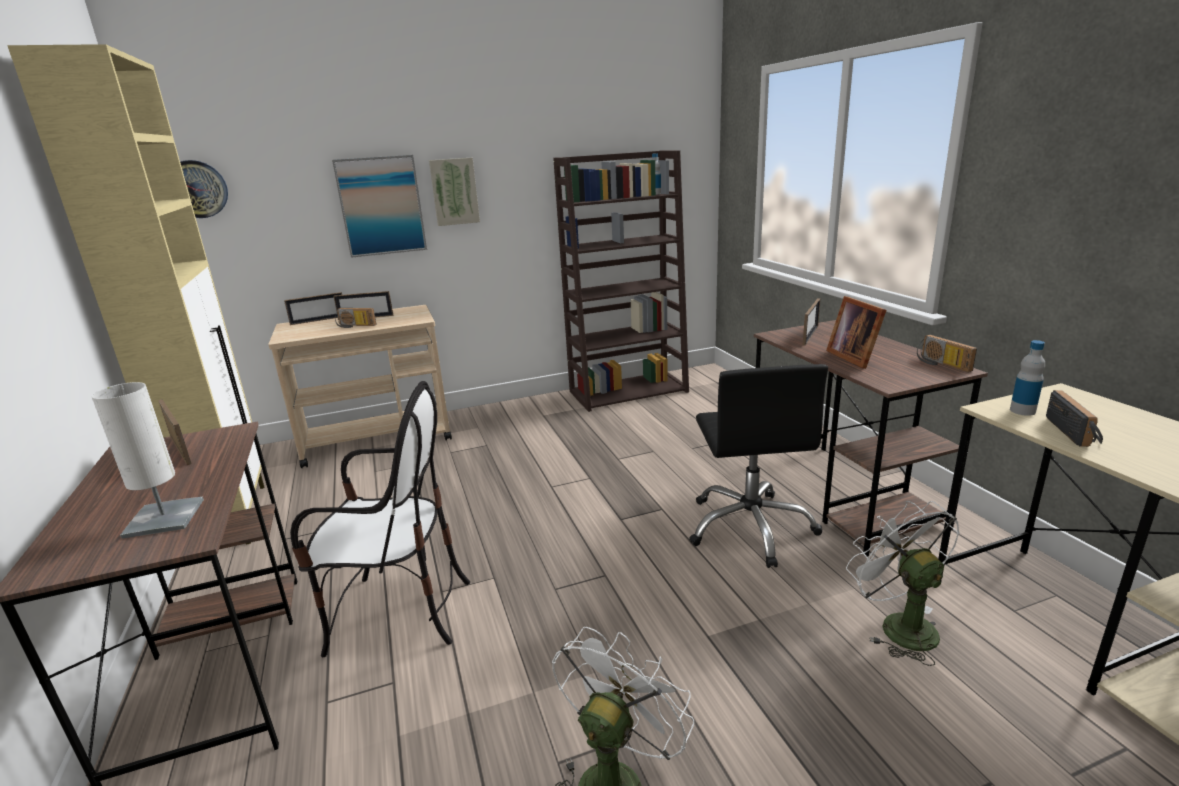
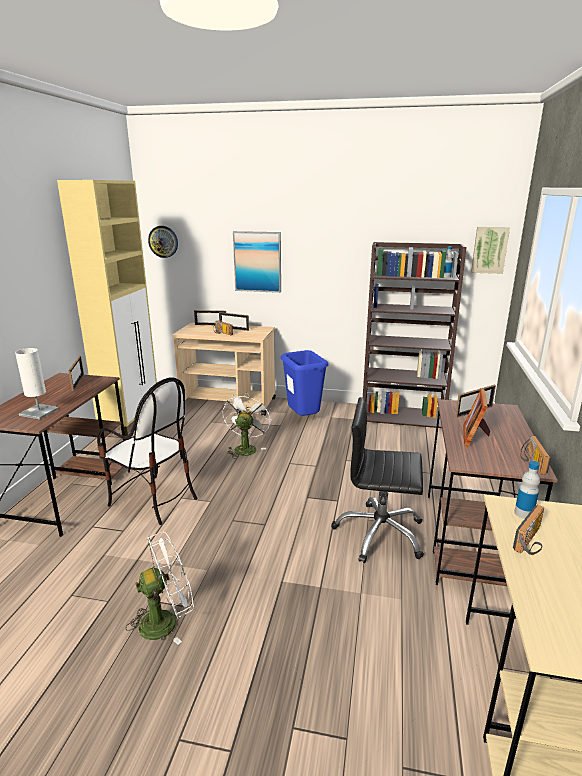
camera: 30 degrees right, 0 degrees up
(454, 191) = (303, 257): picture -> picture (489, 250)
(510, 428) = (303, 419): none -> blue trash can
(750, 527) = (379, 534): black office chair -> black office chair turned 75 degrees clockwise
(898, 625) = (402, 633): white fan -> white fan (246, 448)

